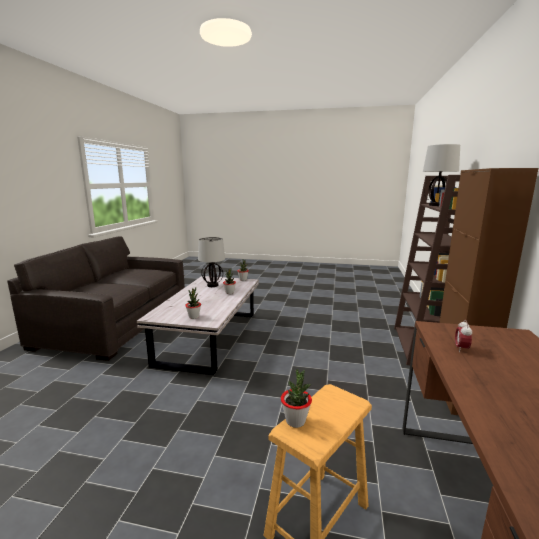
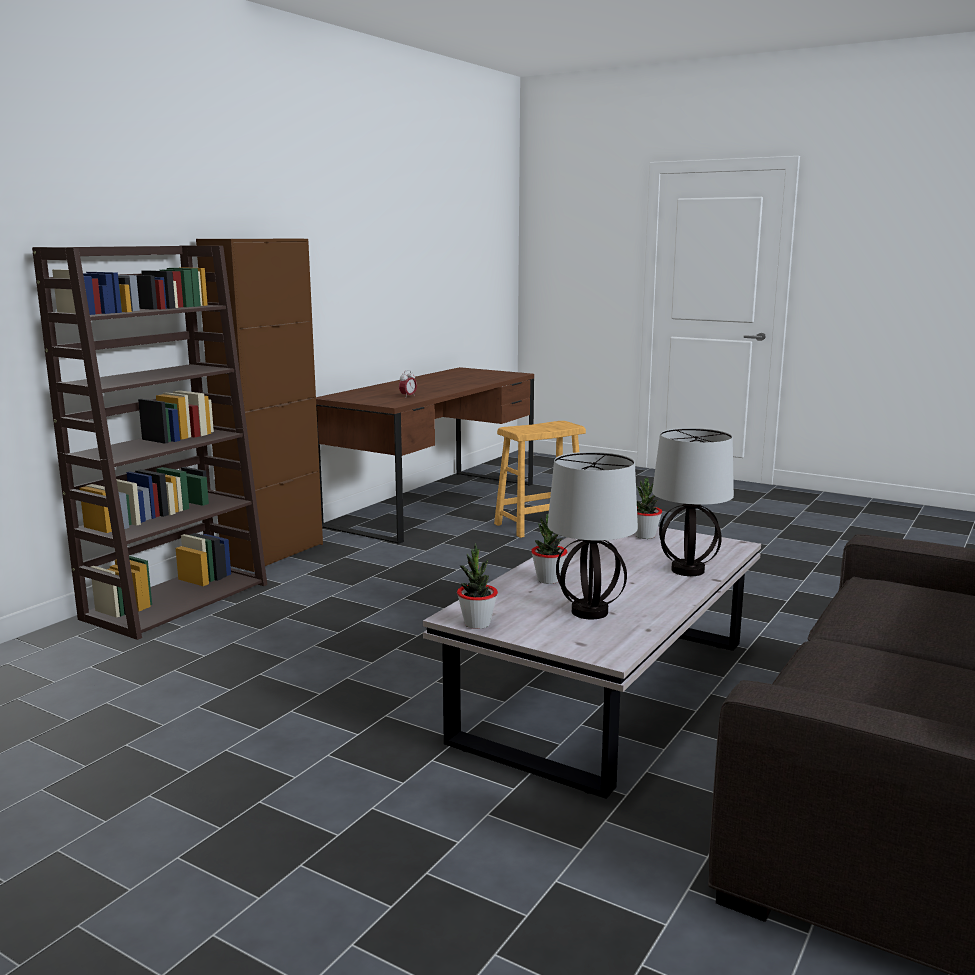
camera: 160 degrees left, 0 degrees up
(295, 421) = (563, 427): potted plant -> none
(435, 205) = (123, 311): table lamp -> table lamp (688, 571)

